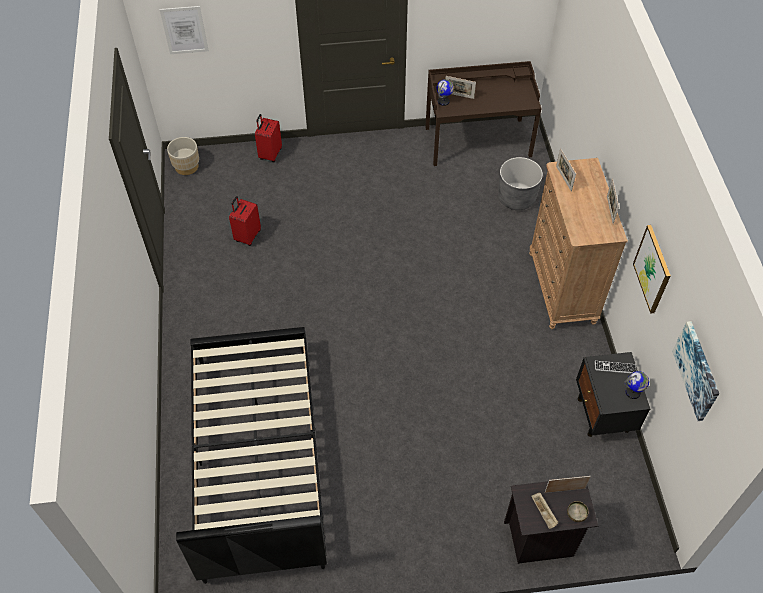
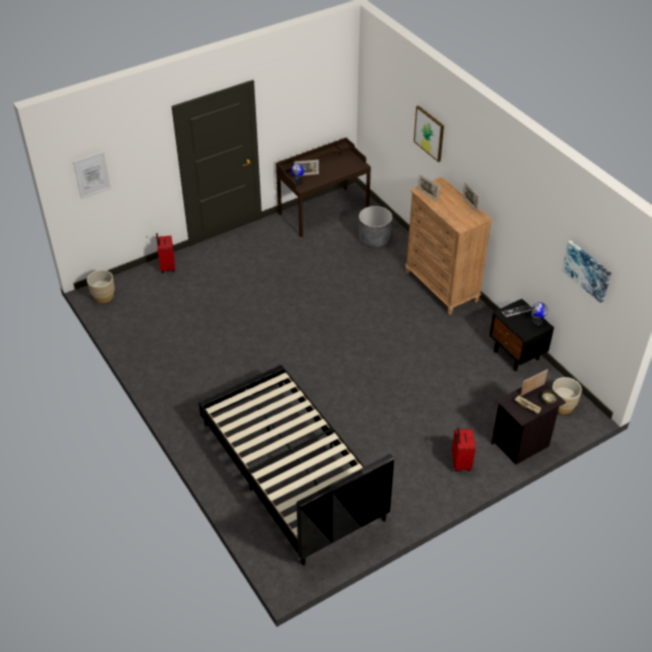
camera: 25 degrees left, 10 degrees down
(247, 236) = (186, 328): red suitcase -> red suitcase (460, 463)
(622, 507) = (562, 405): none -> beige planter
(652, 269) = (522, 227): picture -> picture (429, 133)

